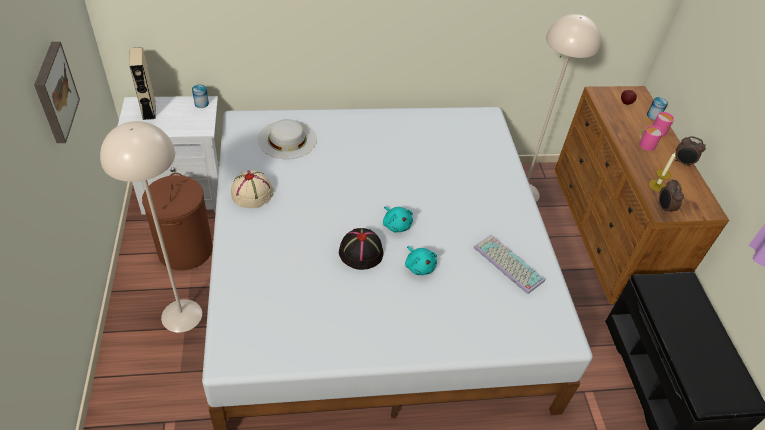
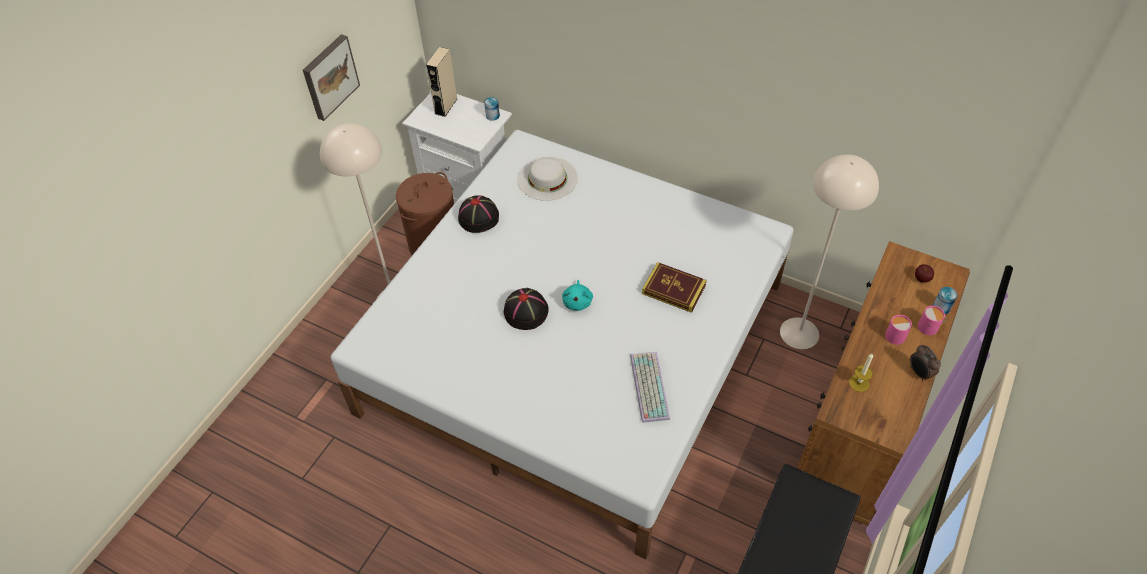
camera: 40 degrees right, 5 degrees up
(252, 193) = (479, 217): beige hat -> black hat
(419, 266) = (565, 348): turquoise plush toy -> none
(460, 183) = (673, 289): none -> book
(664, 208) = (841, 409): alarm clock -> none

